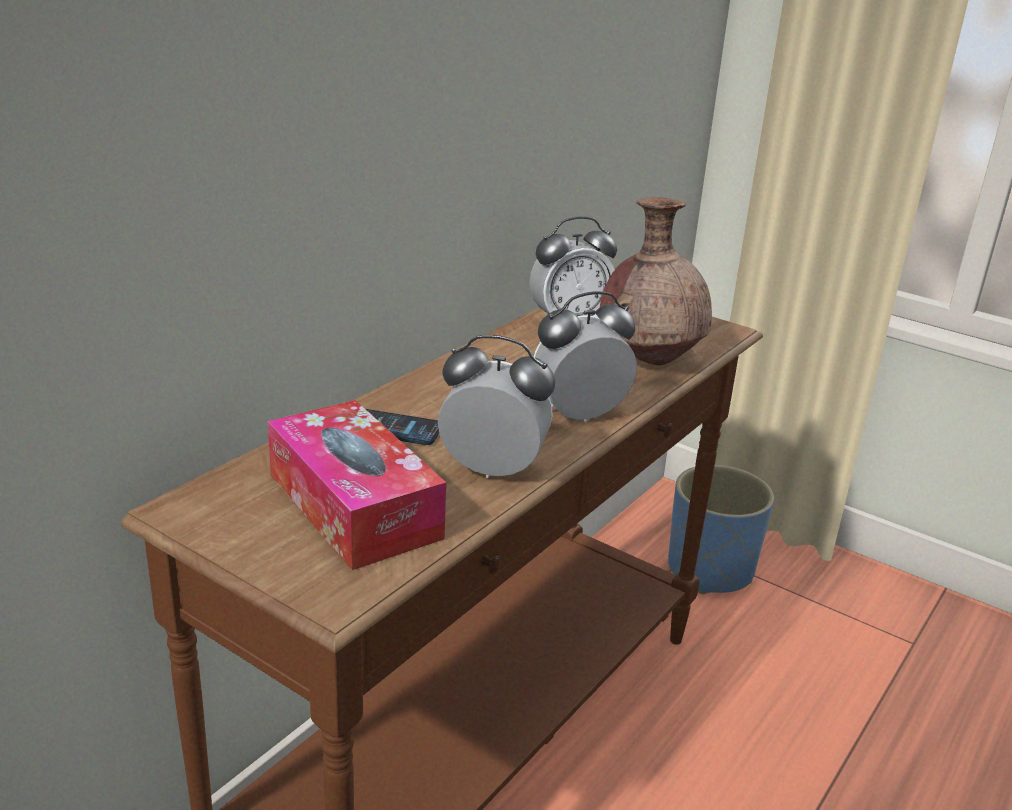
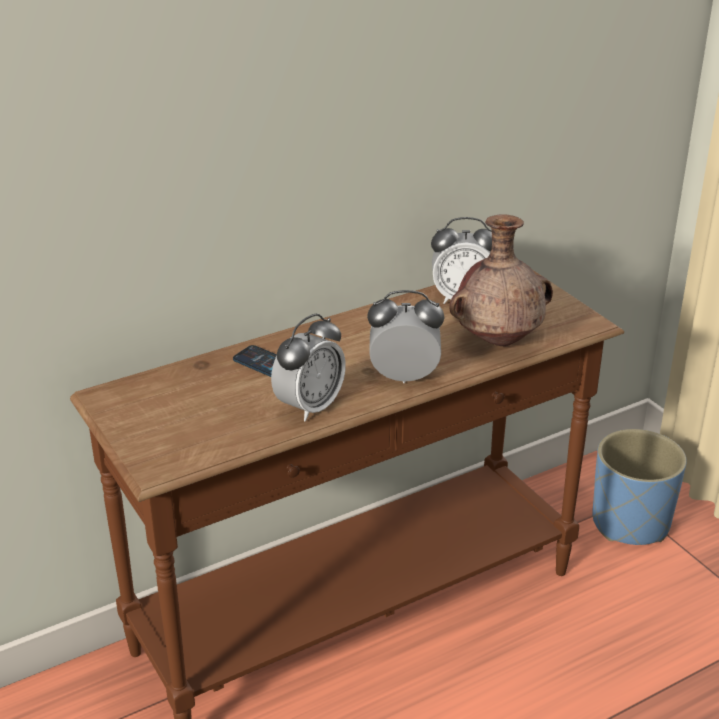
camera: 25 degrees right, 5 degrees up
(354, 506) = (204, 414): tissue box -> none
(492, 470) = (309, 407): alarm clock -> alarm clock turned 90 degrees clockwise

